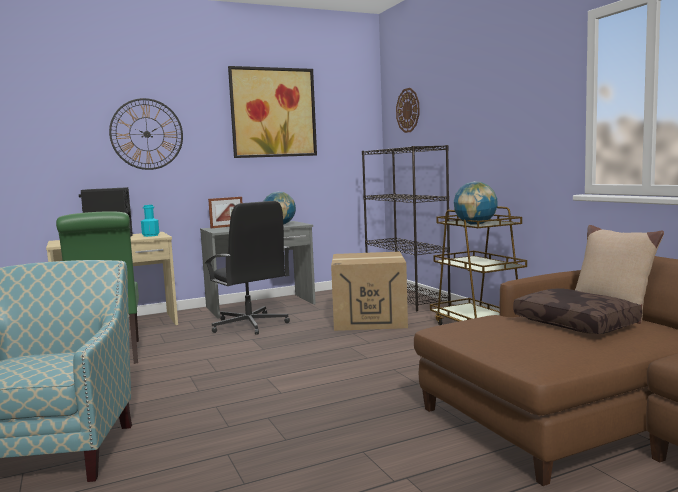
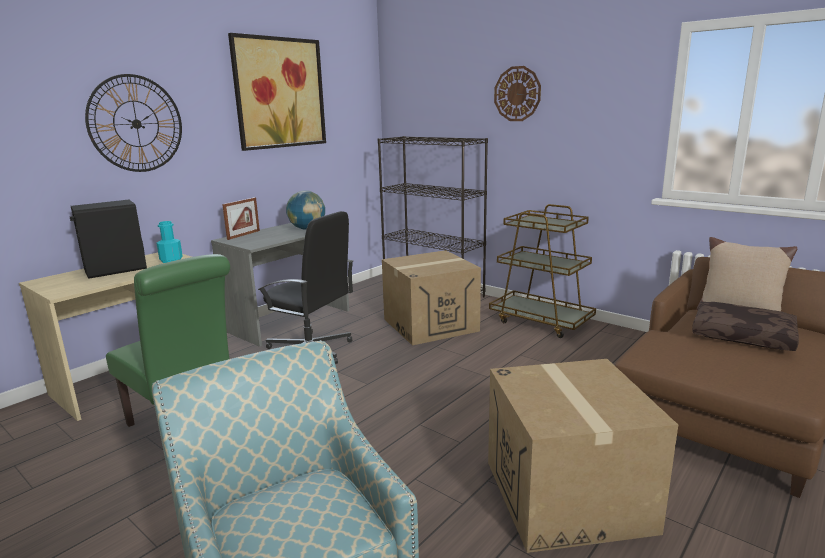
camera: 25 degrees left, 10 degrees up
(316, 438) = (567, 496): none -> cardboard box
(408, 110) = (423, 94): wall clock -> wall clock (517, 94)
(475, 224) = (552, 227): globe -> none

